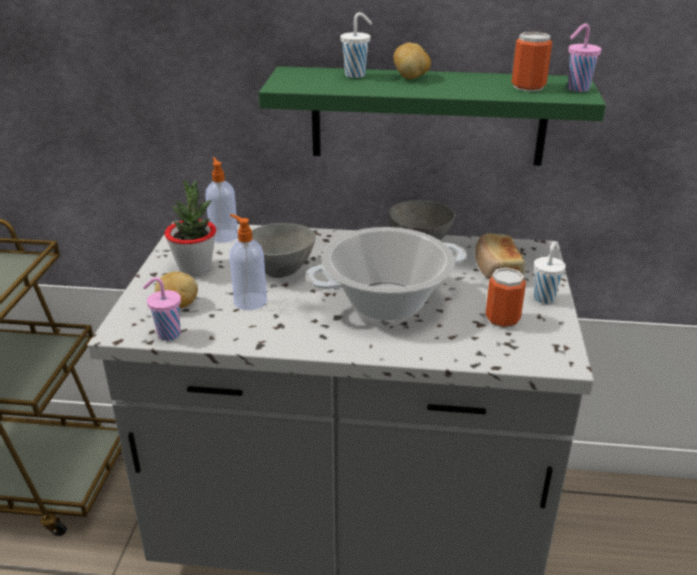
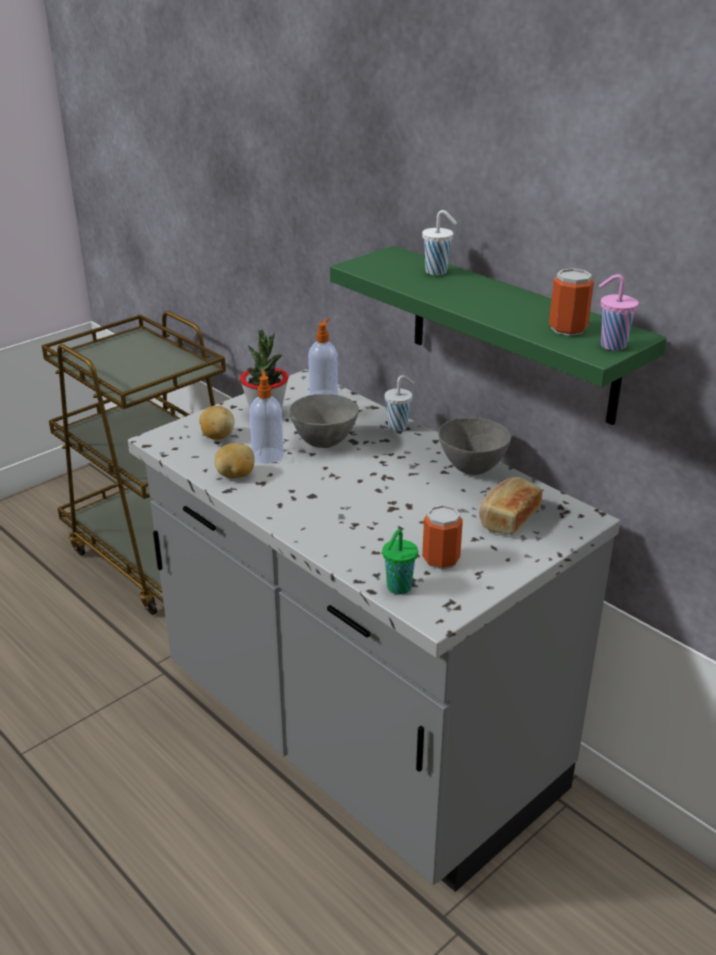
camera: 40 degrees right, 0 degrees up
(167, 334) = (181, 454): pink cup -> none
(387, 302) = (368, 502): cooking pot -> none
(411, 77) = (479, 288): potato -> potato (236, 475)
(509, 355) = (398, 588): none -> green cup
(544, 297) = (511, 561): white cup -> white cup (399, 426)

